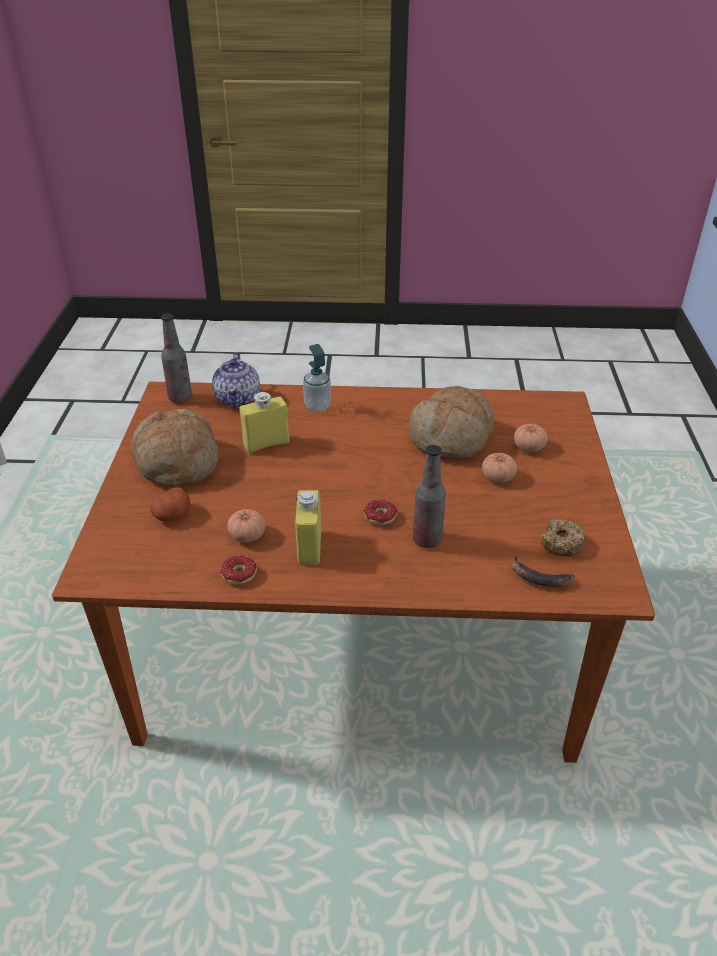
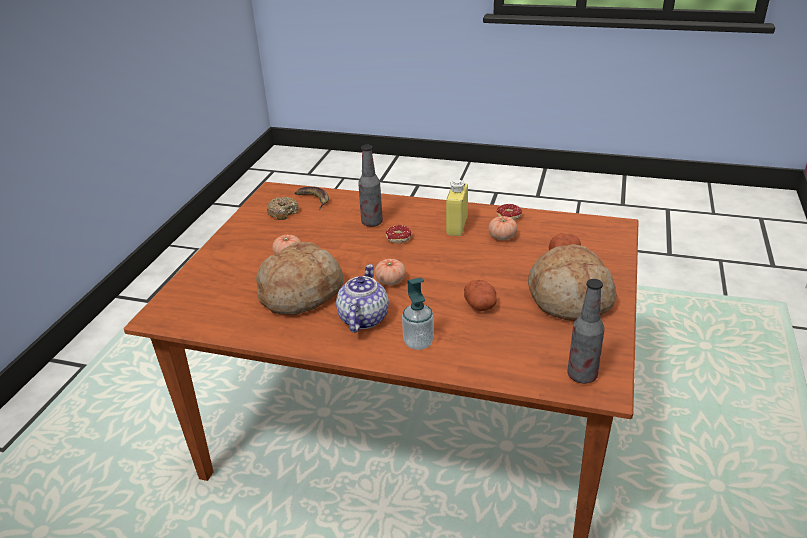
camera: 165 degrees left, 5 degrees down
(238, 399) = (509, 365): teapot -> teapot (363, 319)
(266, 444) = (481, 305): yellow bottle -> potato
(529, 447) = (240, 276): tomato -> tomato (390, 281)

